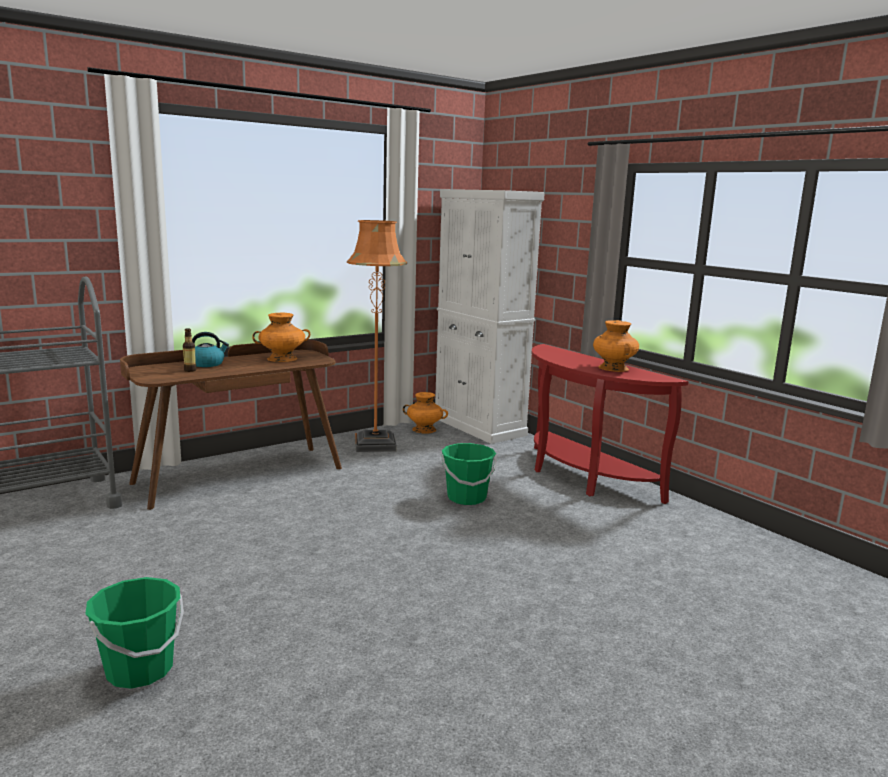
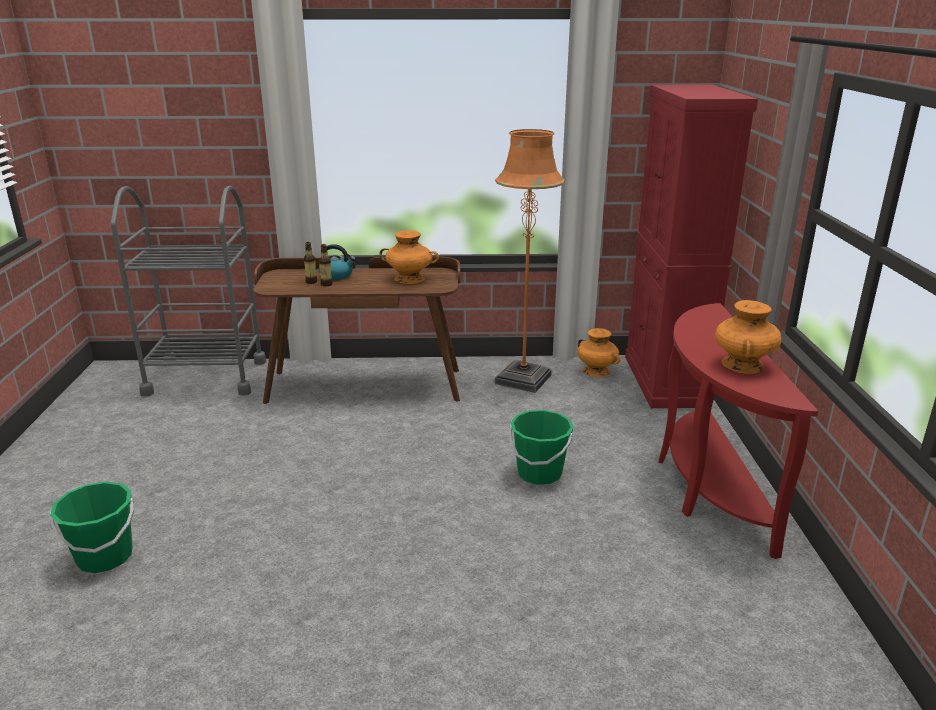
camera: 35 degrees right, 10 degrees up
(209, 370) = (326, 284): none -> bottle
(479, 426) = (664, 381): white cabinet -> red cabinet

